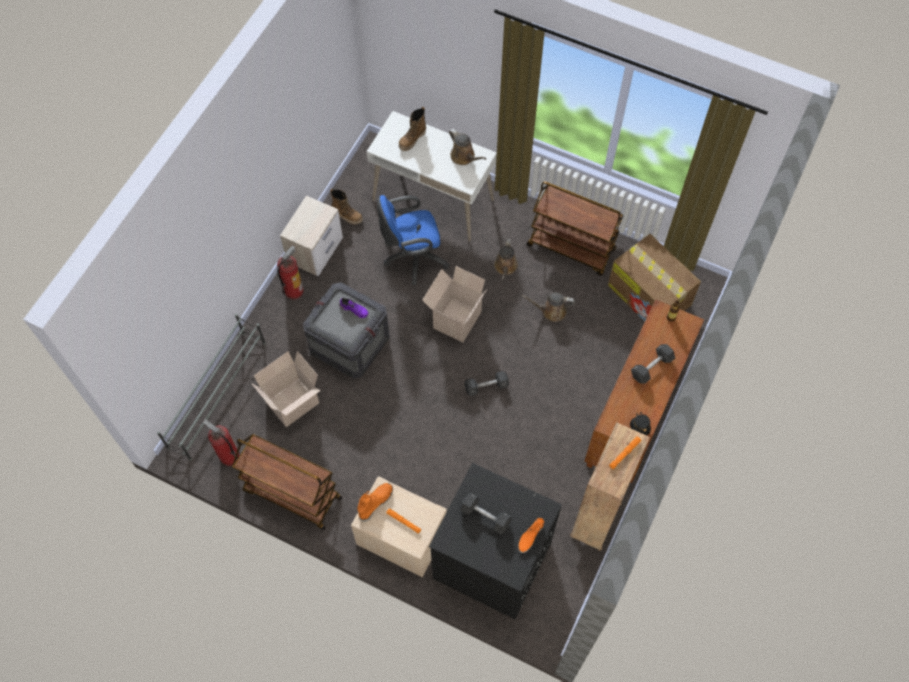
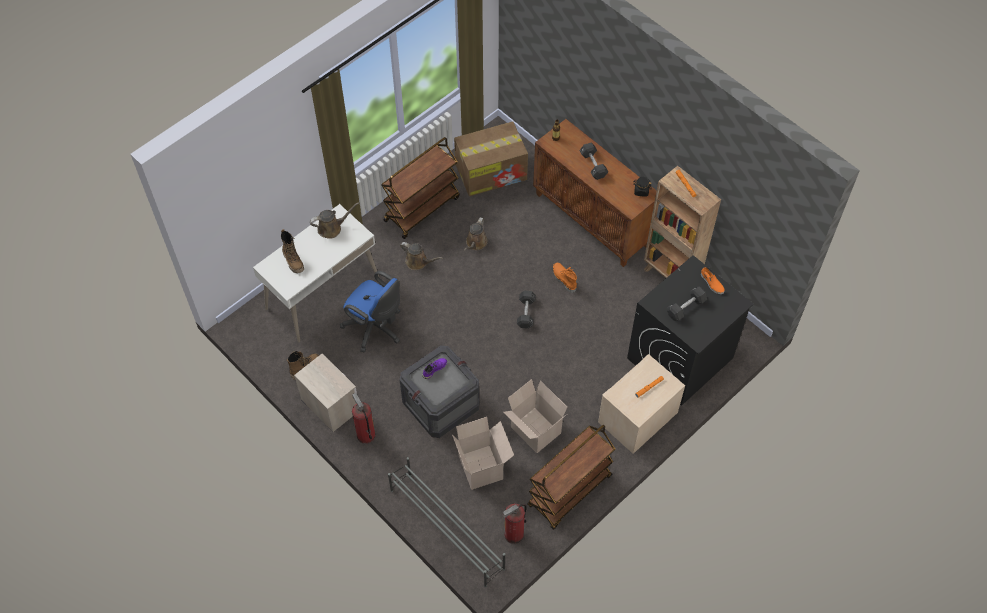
camera: 70 degrees left, 5 degrees down
(375, 502) = (625, 403): orange boot -> orange boot (563, 279)
(413, 257) = (376, 328): blue office chair -> blue office chair turned 60 degrees counterclockwise
(456, 318) = (452, 314): cardboard box -> cardboard box (534, 430)

